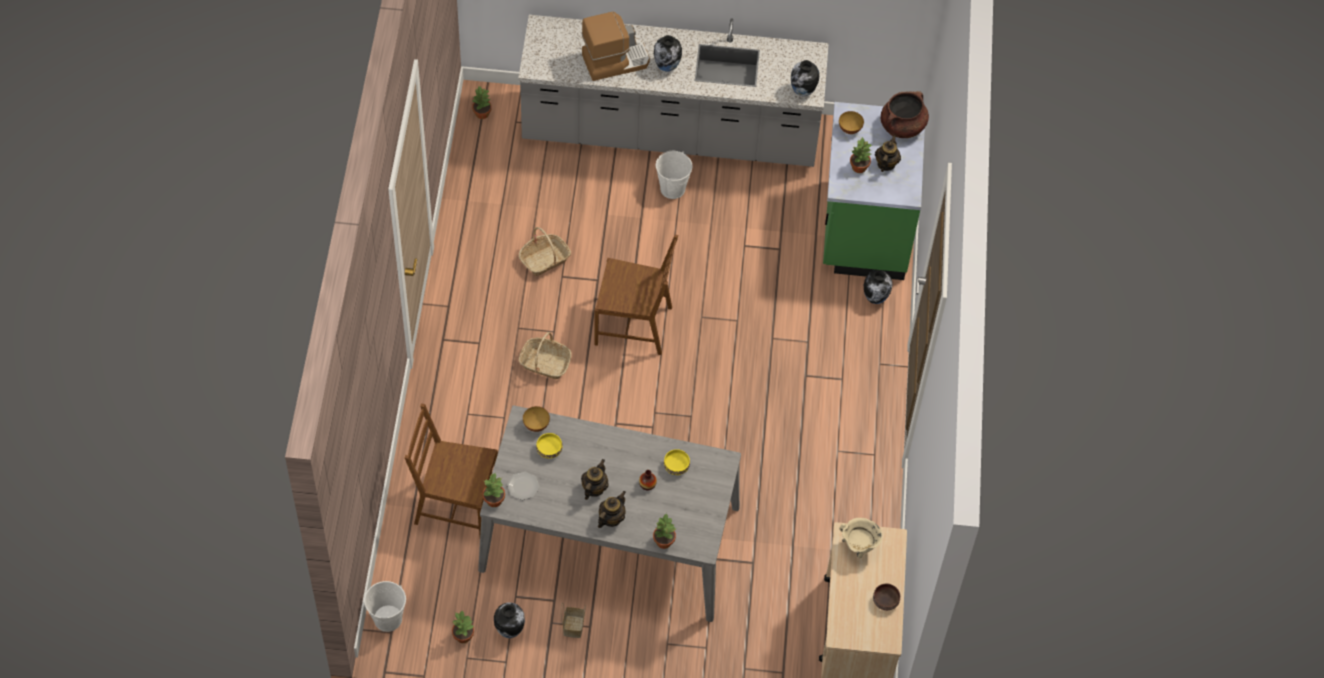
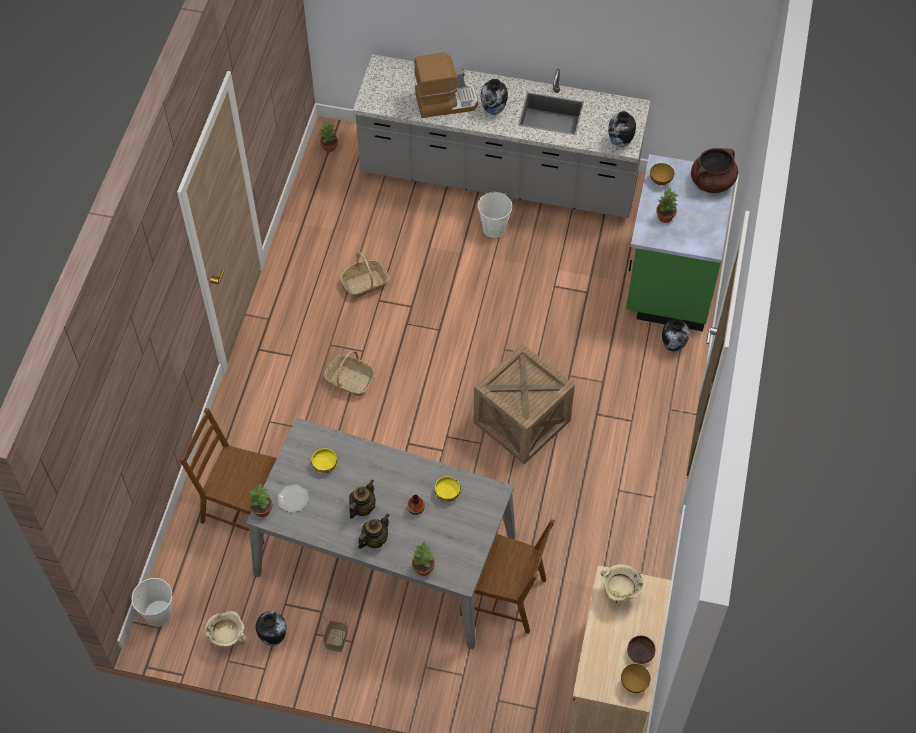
camera: 10 degrees right, 0 degrees up
(463, 636) = (228, 638): potted plant -> beige cooking pot
(536, 425) = (316, 439): bowl -> bowl (634, 683)
(634, 324) = (439, 351): brown chair -> brown chair (504, 596)
(730, 390) = (522, 422): none -> crate
(886, 164) = (691, 216): teapot -> none

